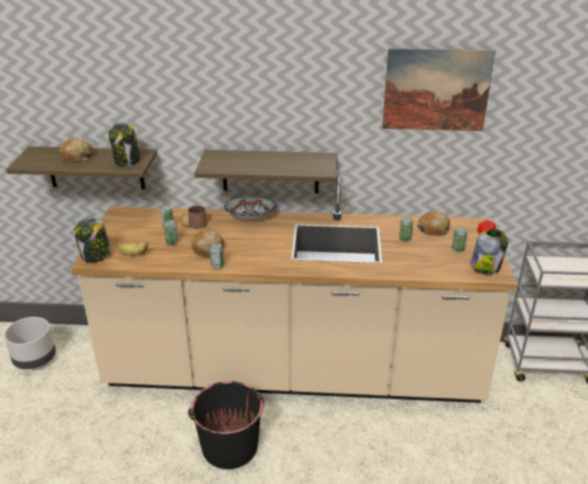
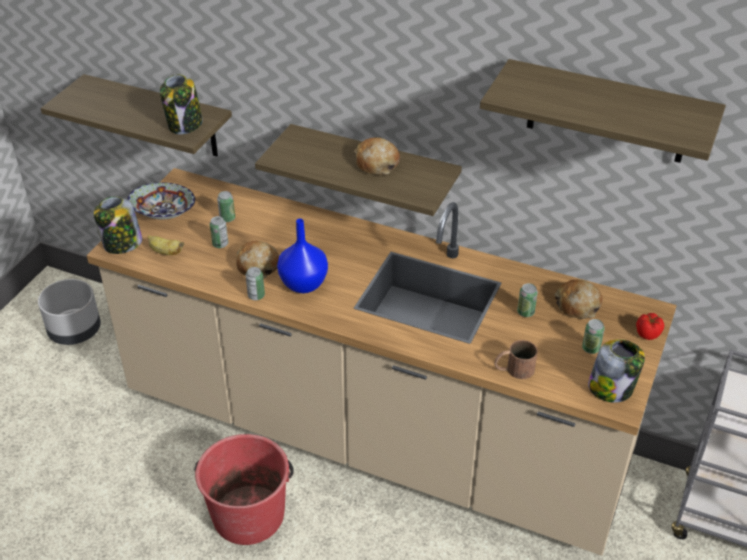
camera: 20 degrees right, 10 degrees up
(77, 157) = (129, 104): bread -> bread (376, 163)
(193, 225) = (259, 223): brown mug -> brown mug (513, 369)
(229, 446) = (248, 514): black bucket -> red bucket
(247, 253) = (303, 285): none -> blue vase
(250, 218) = (337, 228): bowl -> bowl (163, 214)
(436, 90) = (607, 112): picture -> shelf

